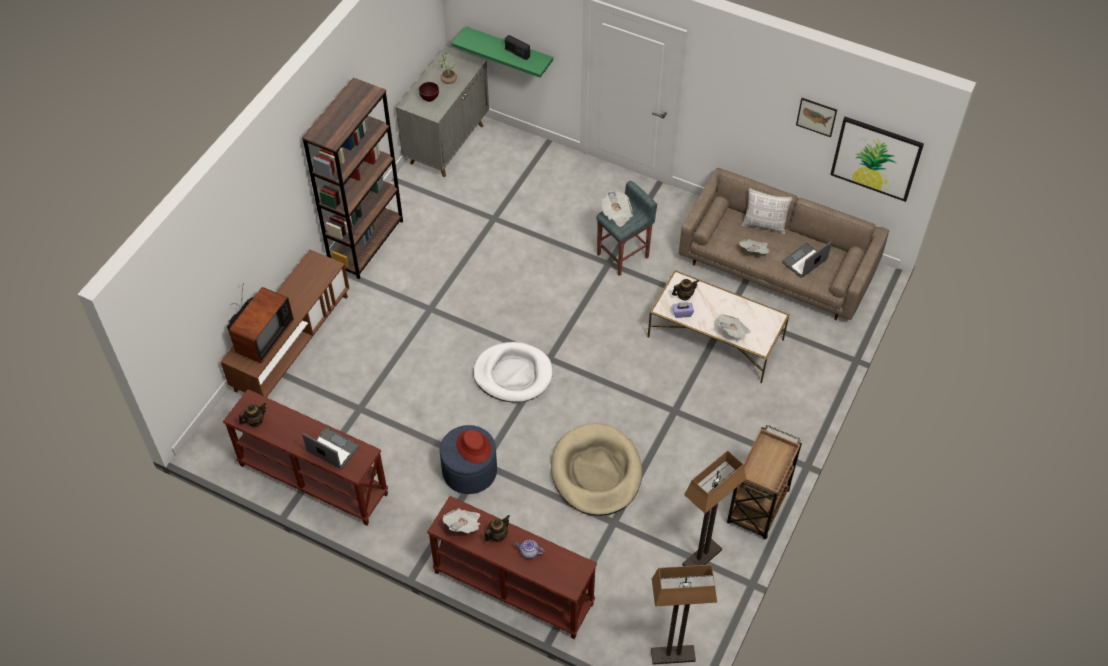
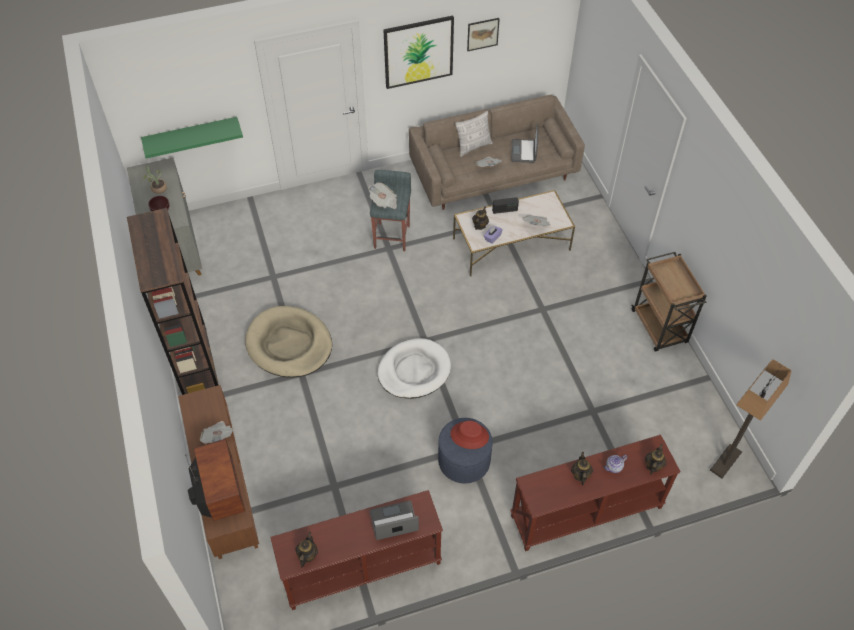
camera: 45 degrees left, 0 degrees up
(464, 525) = (551, 489): newspaper -> newspaper (218, 437)
(517, 53) = (206, 130): radio -> radio (505, 210)
(560, 578) = (653, 465): none -> teapot
(596, 472) = (544, 389): beige dog bed -> beige dog bed (289, 344)
(702, 557) = (667, 386): floor lamp -> none
(876, 158) = (535, 41): picture -> picture (418, 52)

